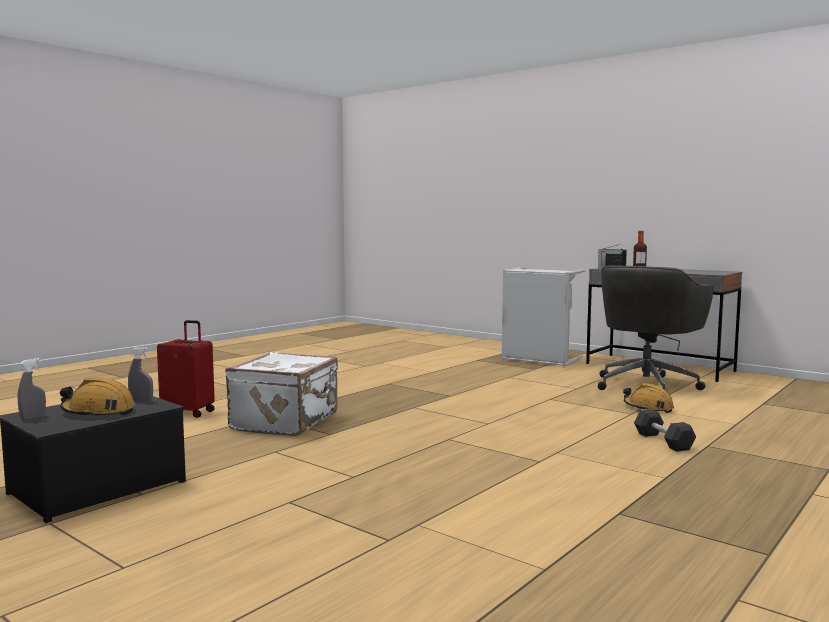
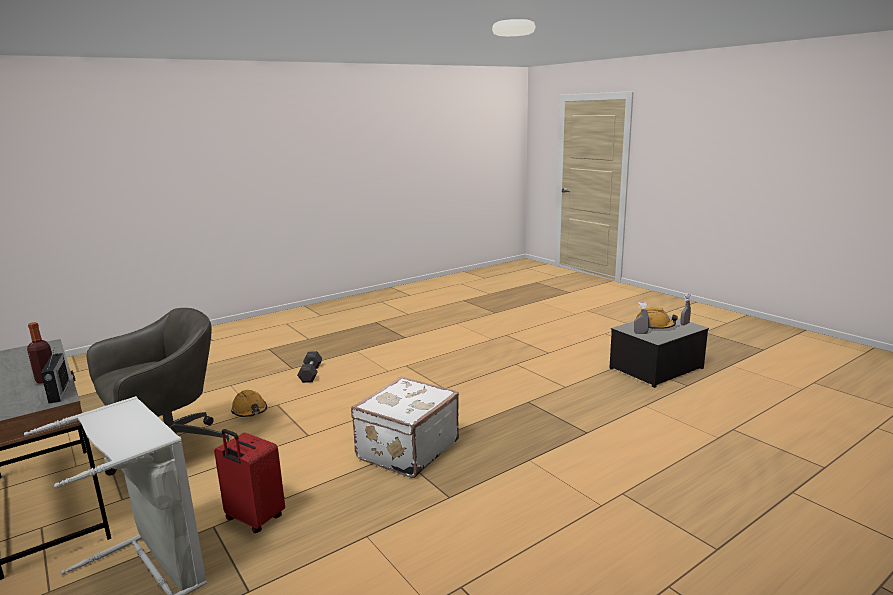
camera: 165 degrees left, 10 degrees up
(189, 412) = (667, 448): red suitcase -> red suitcase (254, 519)
(287, 422) = (565, 421): white suitcase -> white suitcase (406, 449)

